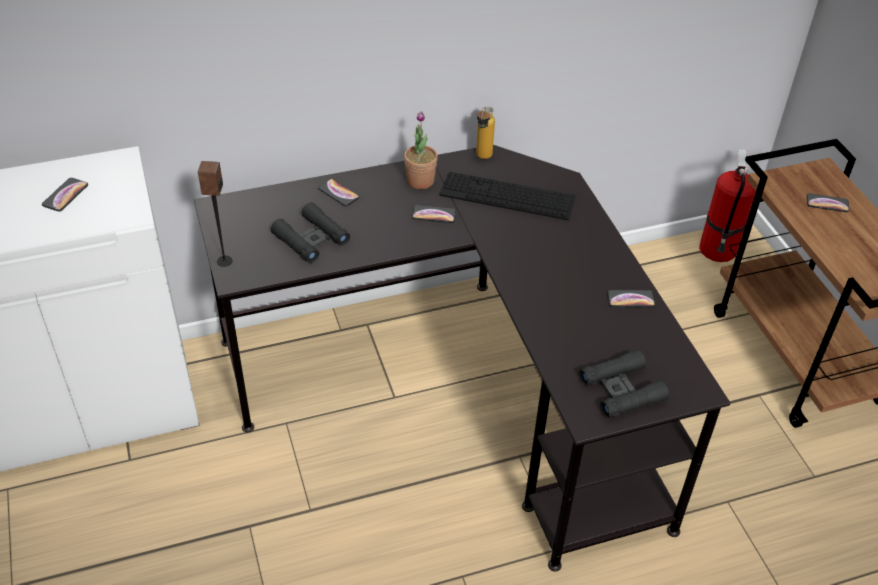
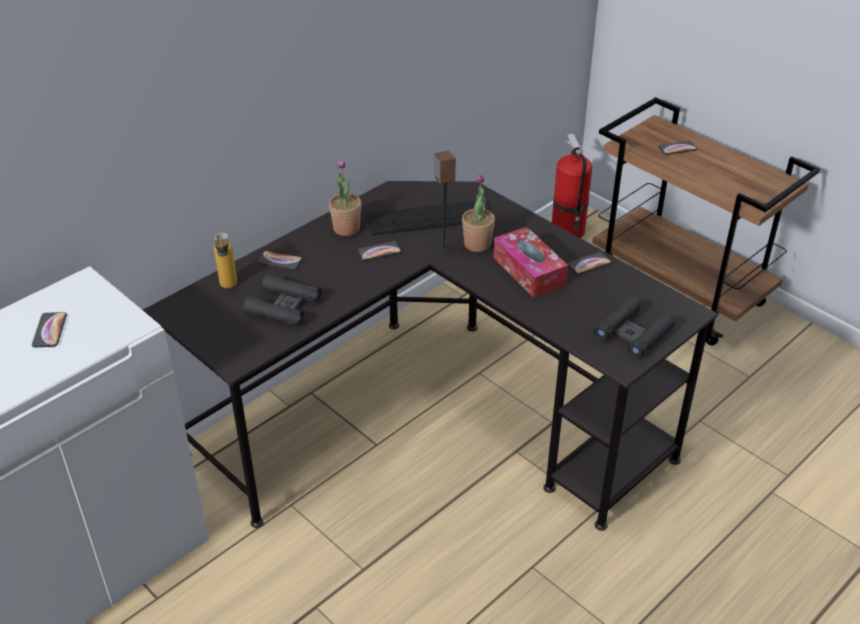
camera: 25 degrees left, 5 degrees down
(224, 261) = (215, 352): speaker -> speaker (443, 250)
(482, 158) = (387, 194): bottle -> bottle (229, 288)
(533, 239) = (477, 244): none -> potted plant
(564, 285) = (529, 271): none -> tissue box

